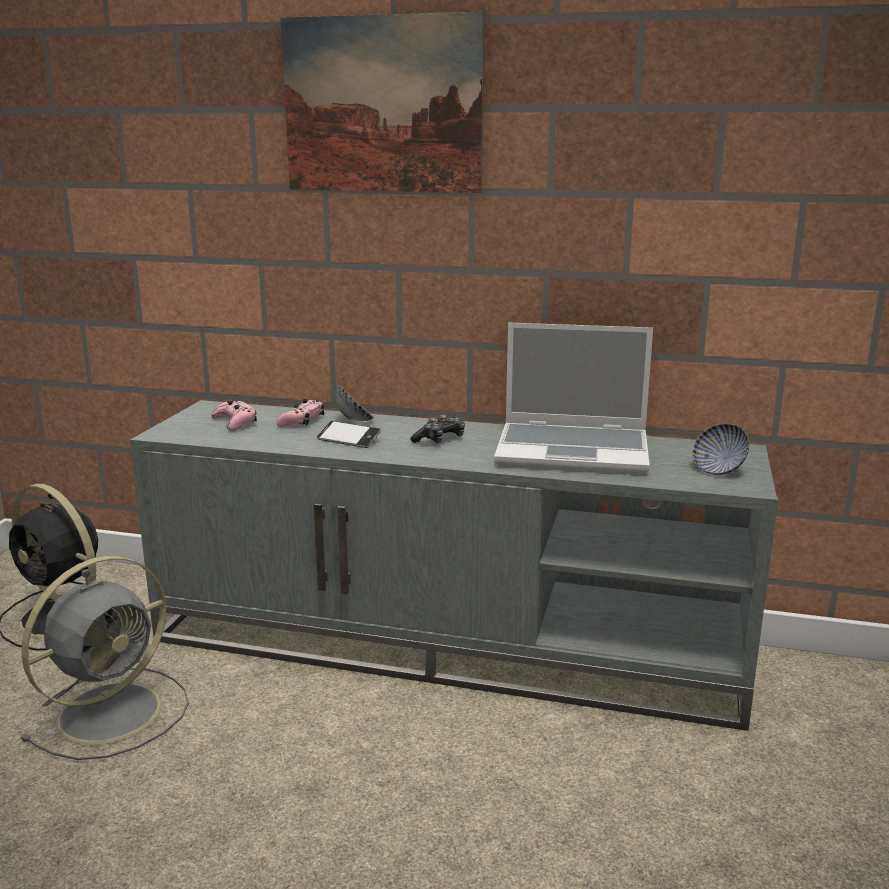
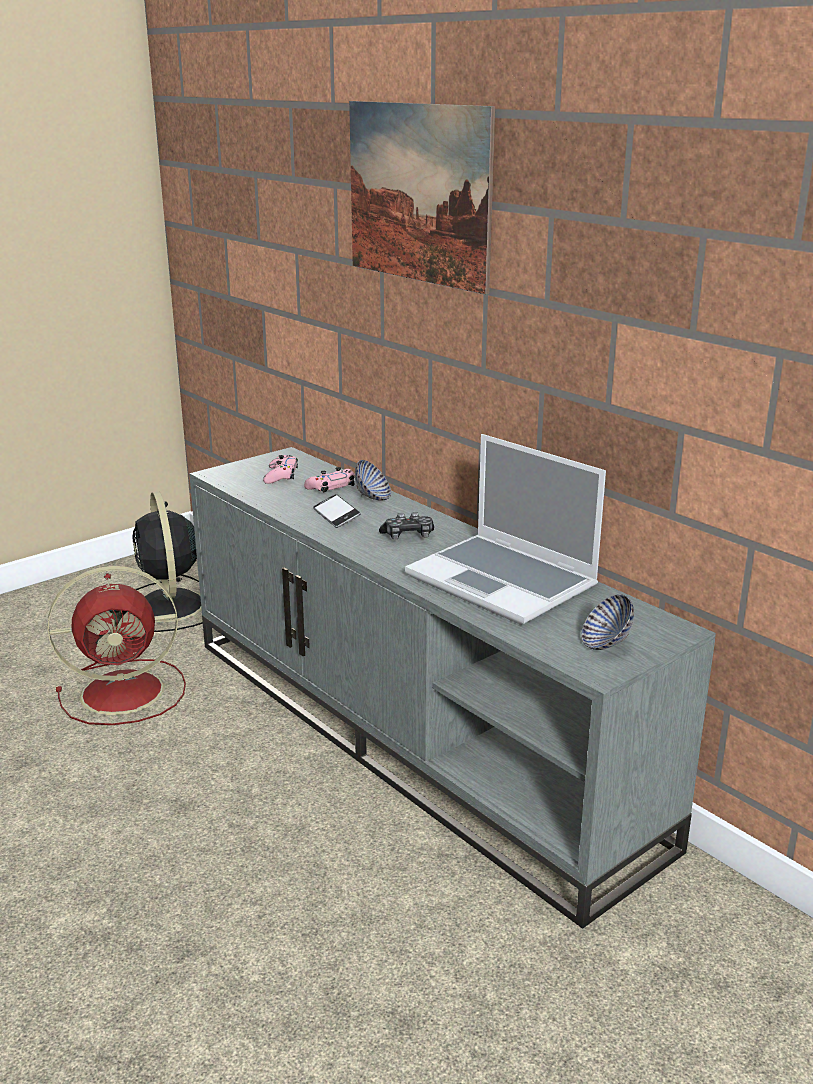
camera: 35 degrees right, 5 degrees up
(114, 711) = (126, 692): grey fan -> red fan

